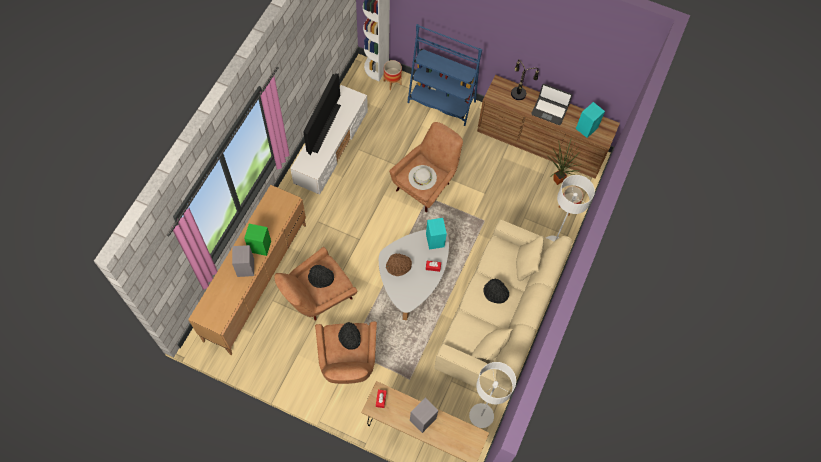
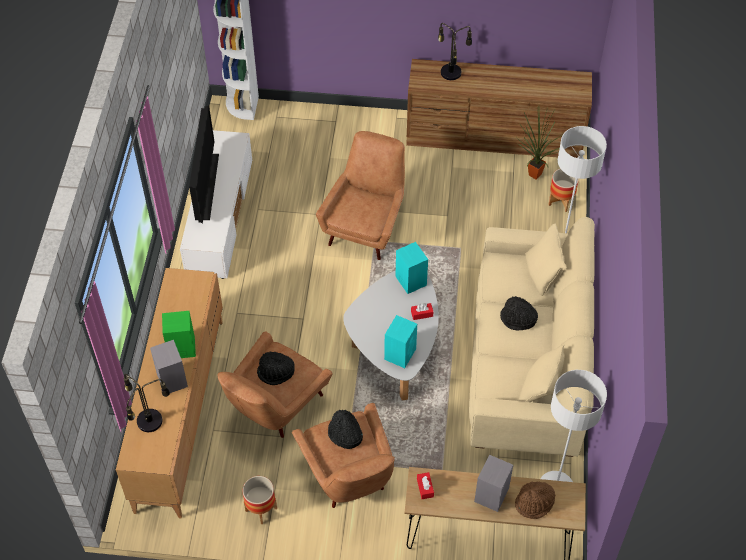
camera: 15 degrees left, 10 degrees down
(221, 292) = (149, 420): none -> table lamp
(392, 82) = (271, 118): planter -> planter (261, 509)
(398, 266) = (375, 327): brown hat -> brown hat (534, 503)
(422, 177) = (363, 211): white hat -> none
(441, 102) = (346, 123): blue bookcase -> none
(549, 111) = (498, 82): laptop -> none
(587, 128) = (554, 88): turquoise speaker -> turquoise speaker (400, 353)

